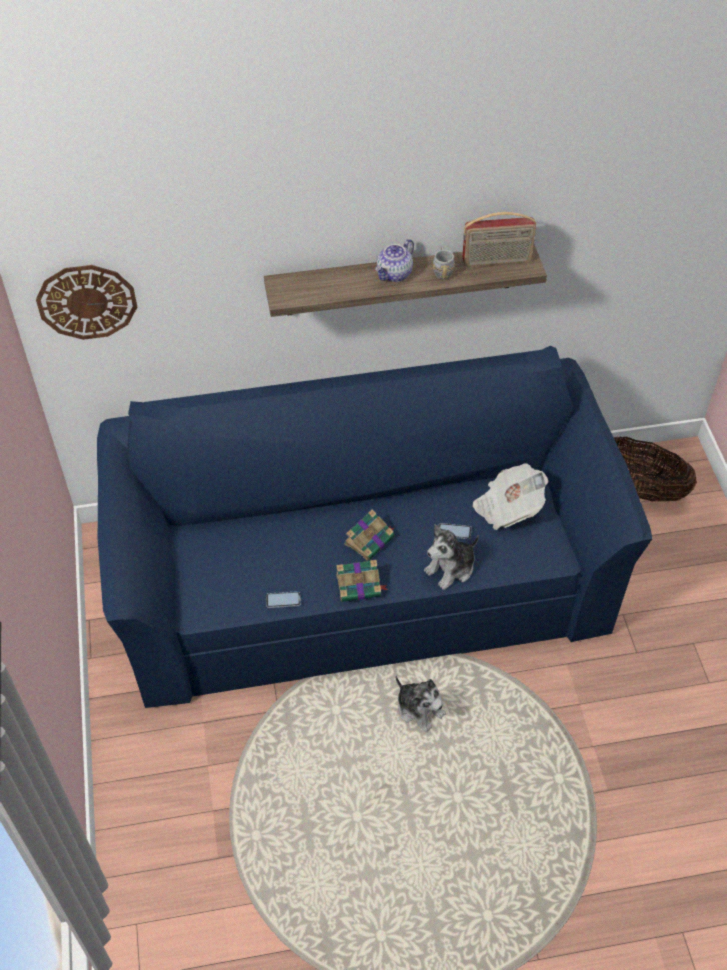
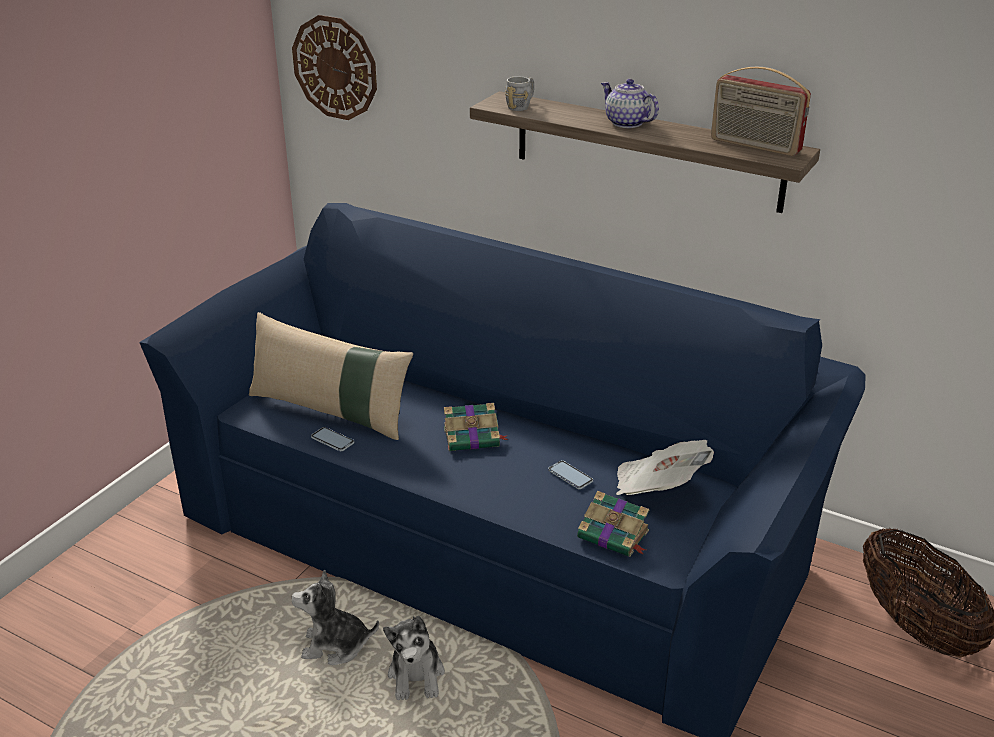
camera: 40 degrees right, 20 degrees down
(252, 576) = (331, 410): none -> beige pillow
(359, 585) = (415, 466): book -> book (614, 535)
(394, 274) = (626, 123): teapot -> teapot turned 60 degrees clockwise
(442, 270) = (681, 134): grey mug -> grey mug (521, 106)
(451, 568) = (528, 504): plush toy -> plush toy (335, 646)

